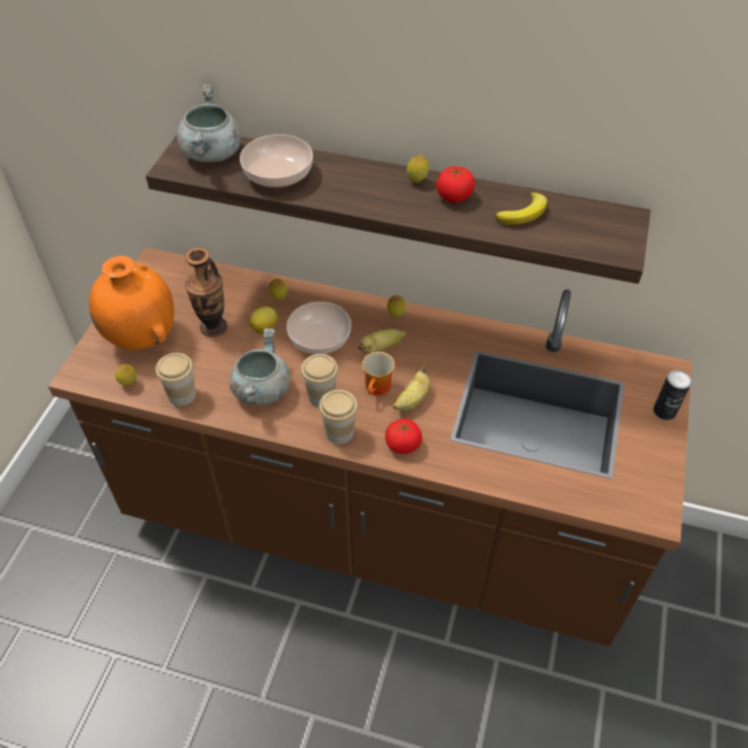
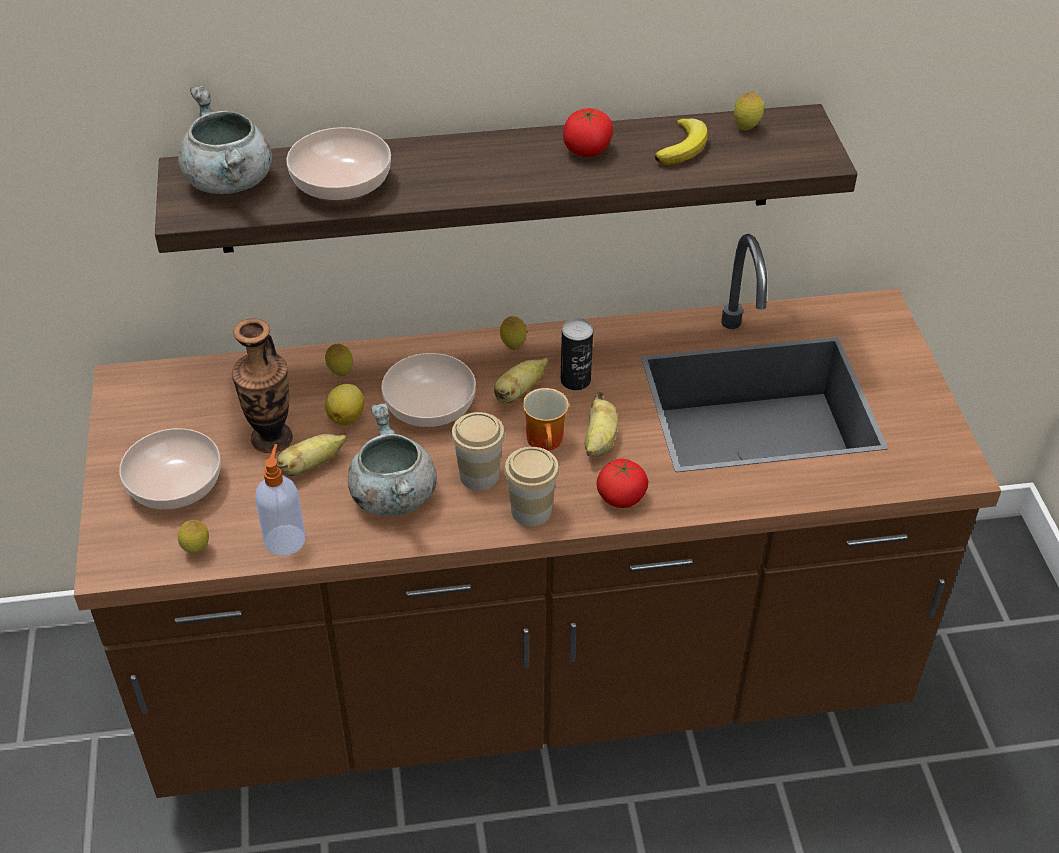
camera: 25 degrees left, 5 degrees down
(141, 337) = (173, 485): orange vase -> bowl
(182, 395) = (285, 539): cup -> soap dispenser
(225, 353) = (311, 465): none -> banana
(417, 181) = (528, 144): lemon -> lemon (746, 128)
(664, 411) = (902, 354): can -> can (575, 380)

